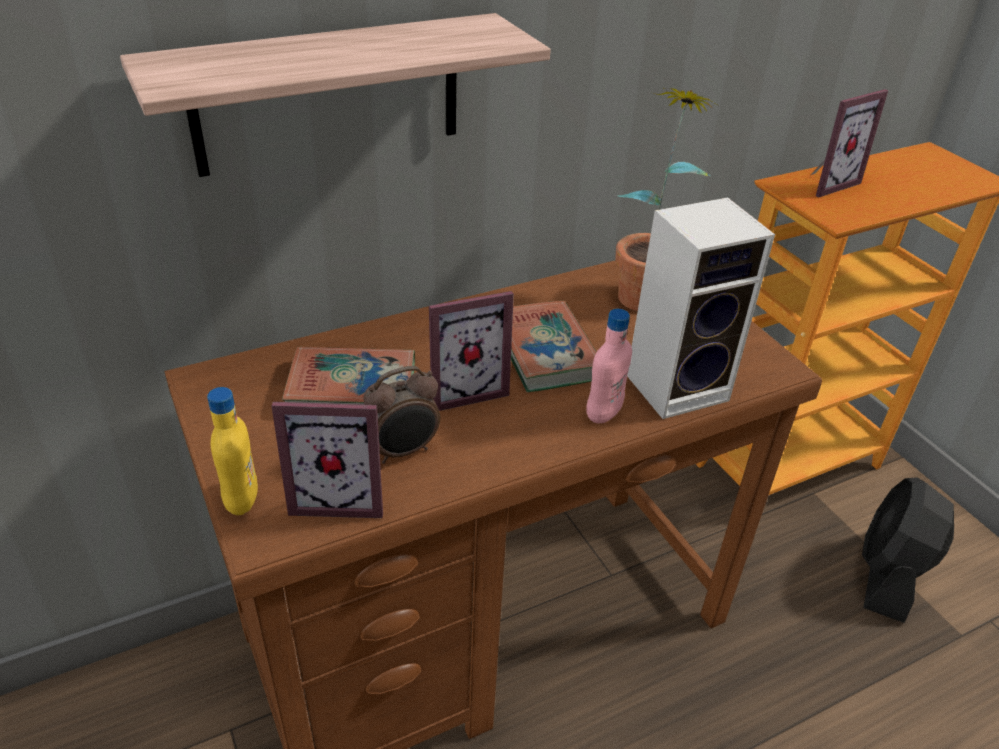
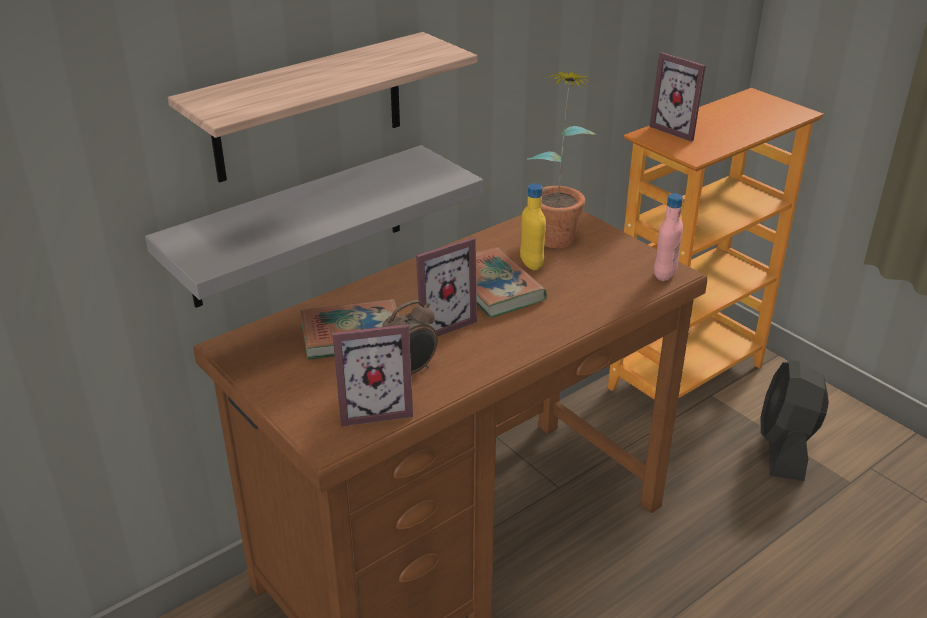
camera: 10 degrees left, 5 degrees down
(241, 500) = (301, 422): yellow bottle -> yellow bottle (531, 264)
(312, 244) = (298, 227): none -> grey shelf
(603, 413) = (552, 323): pink bottle -> pink bottle (664, 274)
(679, 386) = (603, 296): speaker -> none
(825, 183) = (678, 130): picture frame -> picture frame turned 90 degrees clockwise

